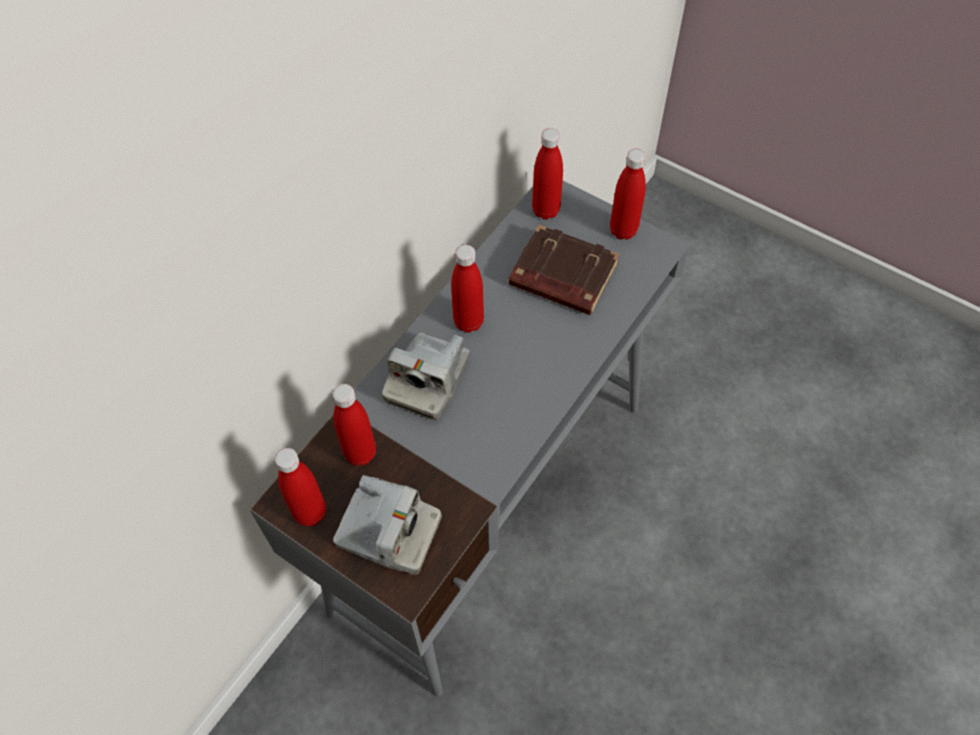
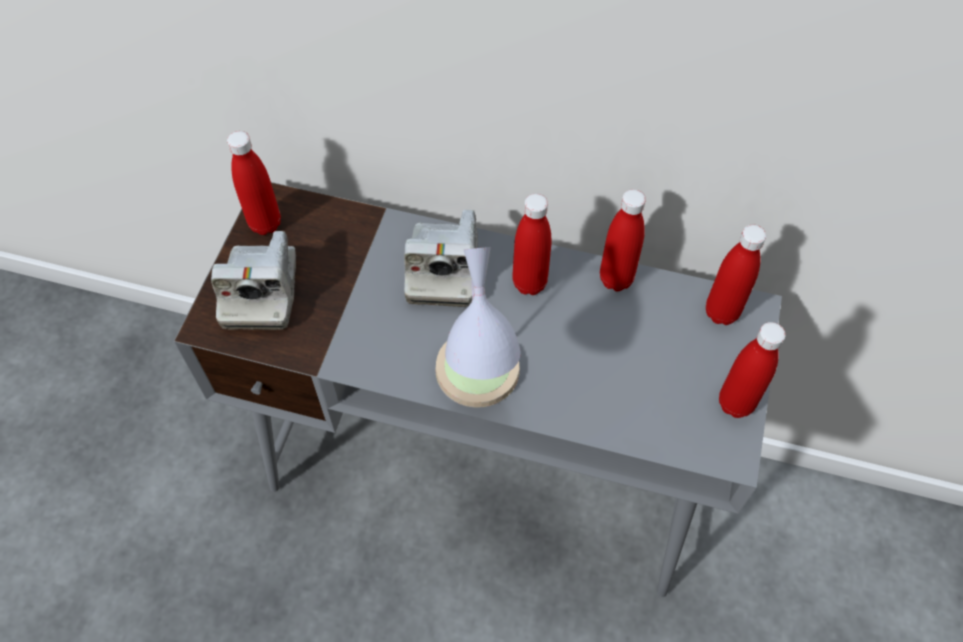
camera: 70 degrees right, 0 degrees up
(360, 453) = (339, 241): red bottle -> red bottle (616, 279)
(427, 380) = (442, 269): camera -> camera turned 90 degrees counterclockwise
(552, 386) = (479, 387): none -> table lamp
(561, 276) = (633, 355): brown book -> none

